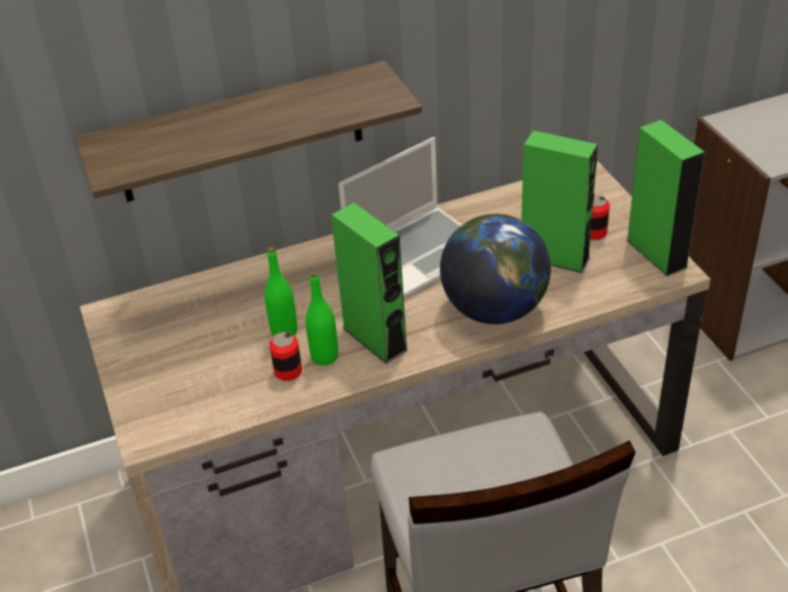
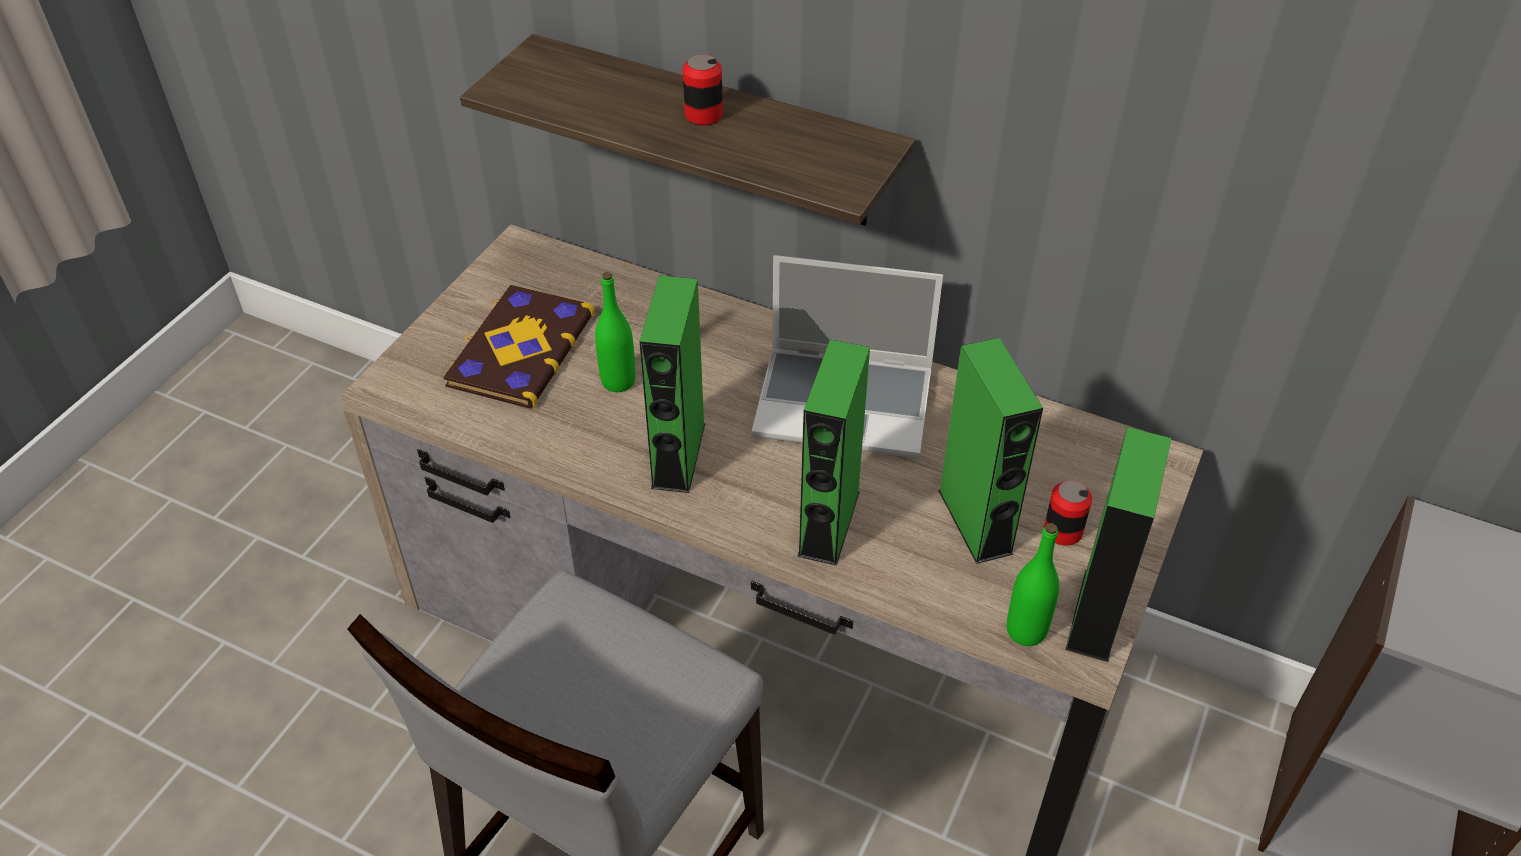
camera: 45 degrees right, 5 degrees up
(199, 359) = (519, 349): none -> book
(288, 371) = (566, 422): can -> can (703, 115)
(324, 357) = (613, 435): green bottle -> green bottle (1026, 631)
(494, 309) = (829, 523): globe -> green speaker

